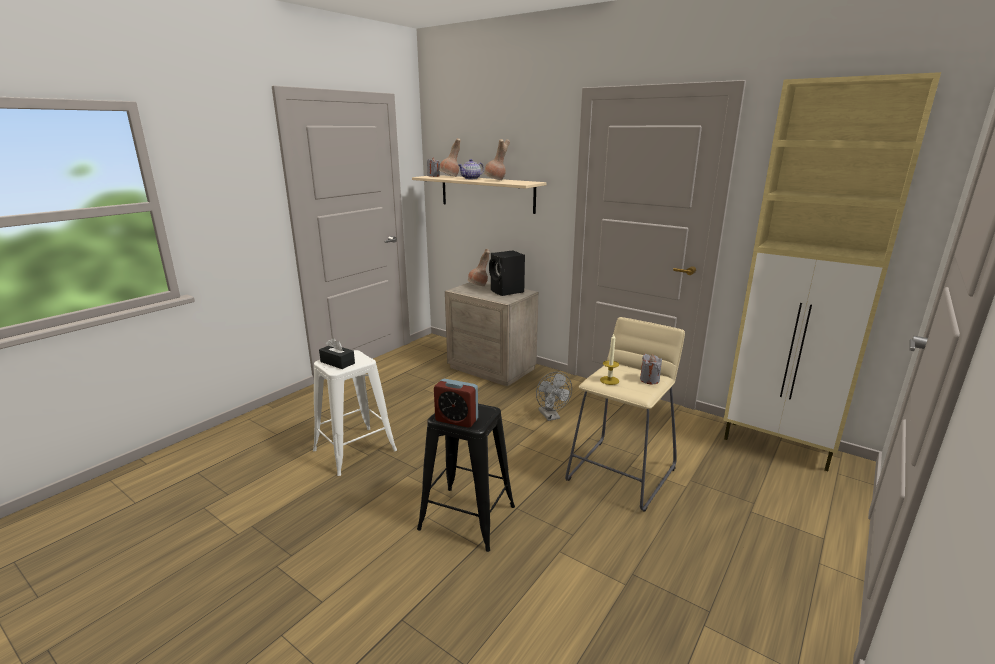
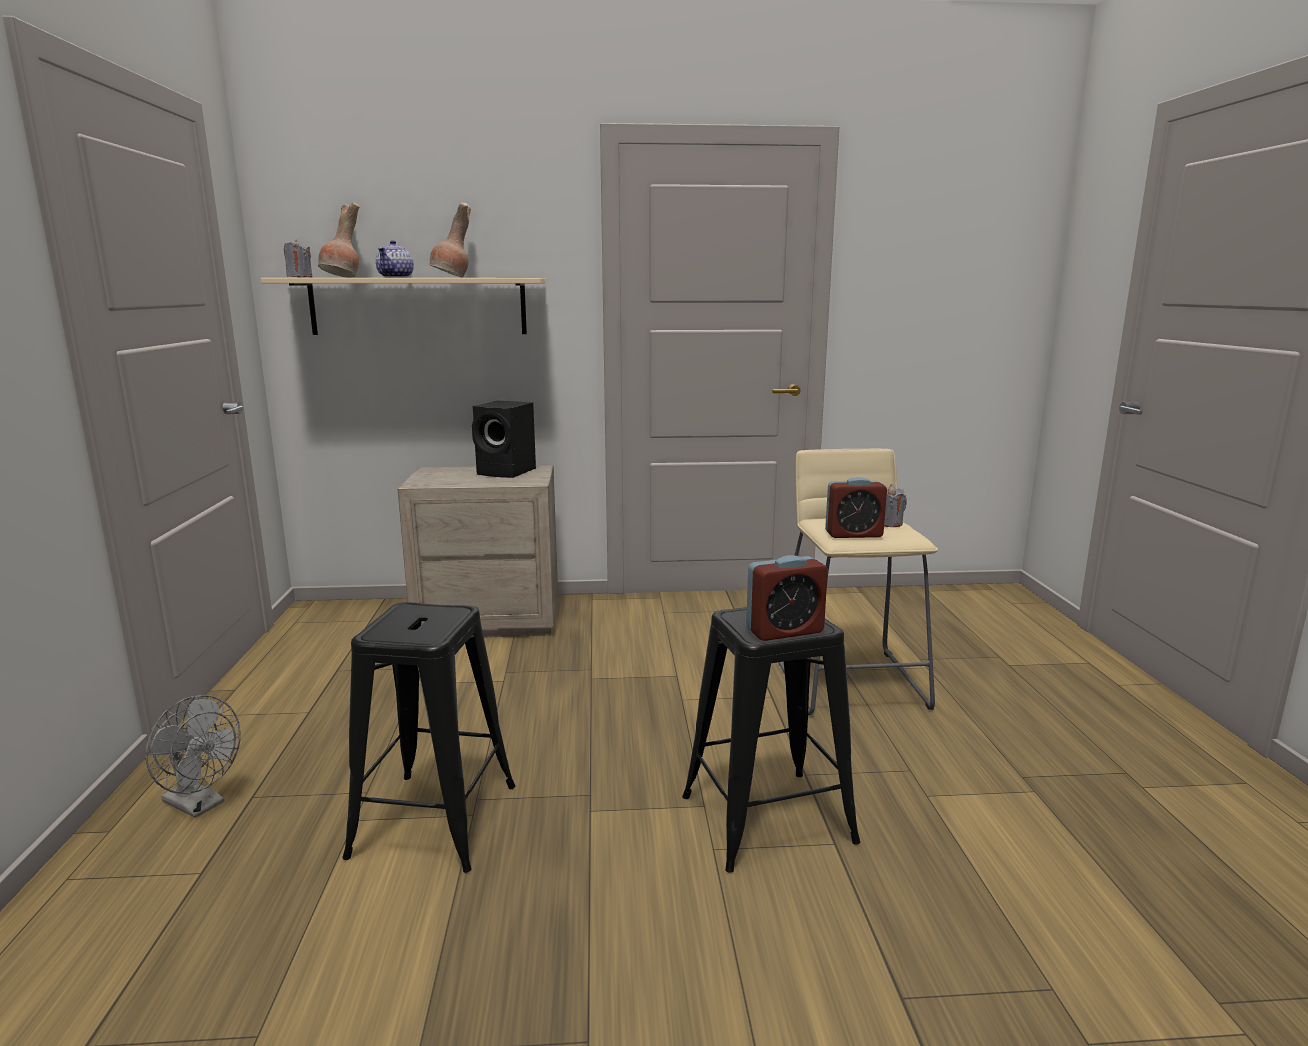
camera: 40 degrees left, 5 degrees down
(337, 362) = (409, 628): black tissue box -> none
(355, 450) = (435, 819): white stool -> black stool
(478, 286) = (443, 473): brown vase -> none
(551, 416) = (671, 651): grey fan -> grey fan (200, 805)
(609, 380) = (853, 534): candle -> alarm clock
(778, 446) = (936, 597): beige cabinet -> none

